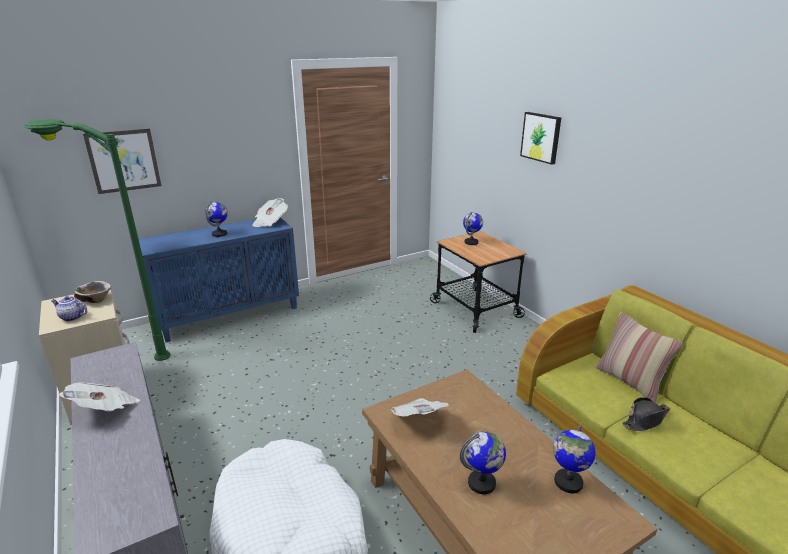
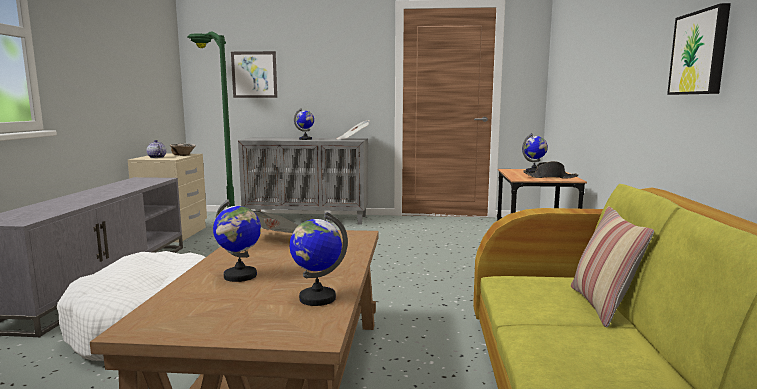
camera: 35 degrees right, 15 degrees down
(105, 409) = (102, 191): newspaper -> none
(230, 315) = (308, 219): blue cabinet -> grey cabinet
(541, 137) = (606, 36): picture -> picture (700, 53)
(645, 420) = (562, 331): black hat -> black hat (550, 177)

